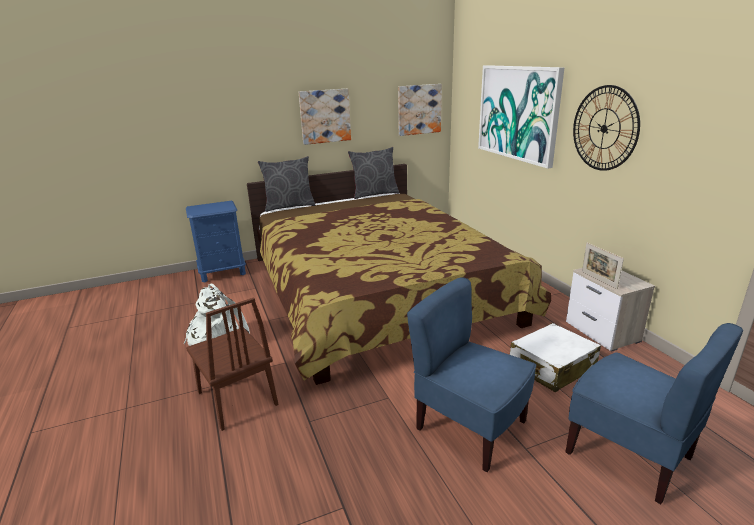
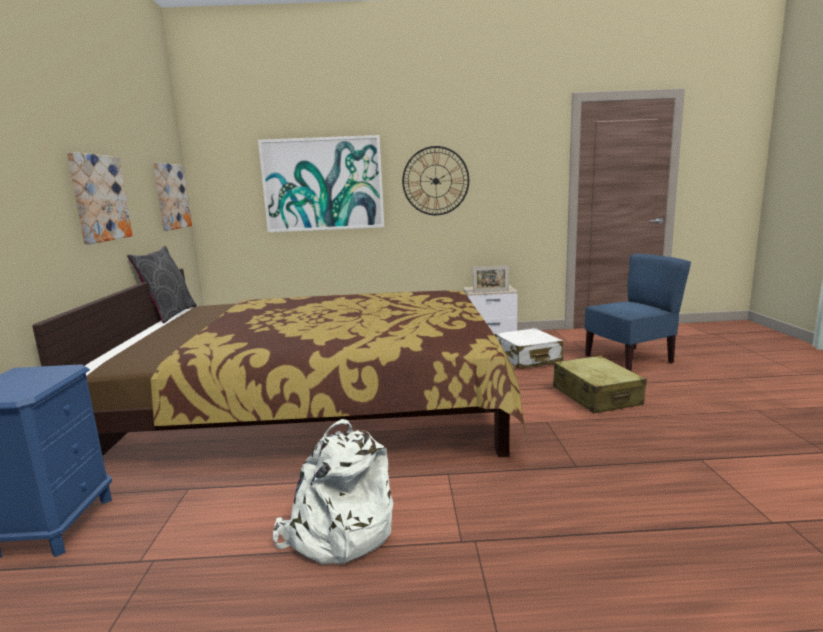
camera: 70 degrees left, 10 degrees down
(237, 398) = (515, 516): brown chair -> none
(289, 206) = (99, 355): grey pillow -> none
(469, 427) = (596, 396): blue chair -> beige suitcase

